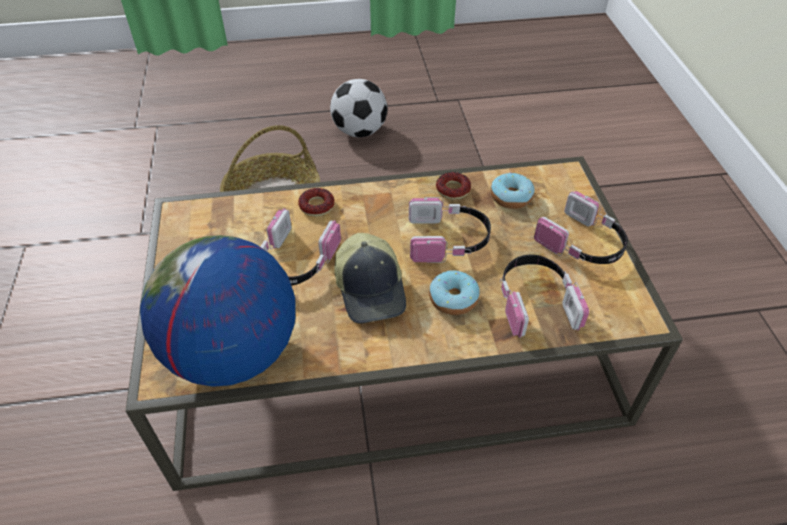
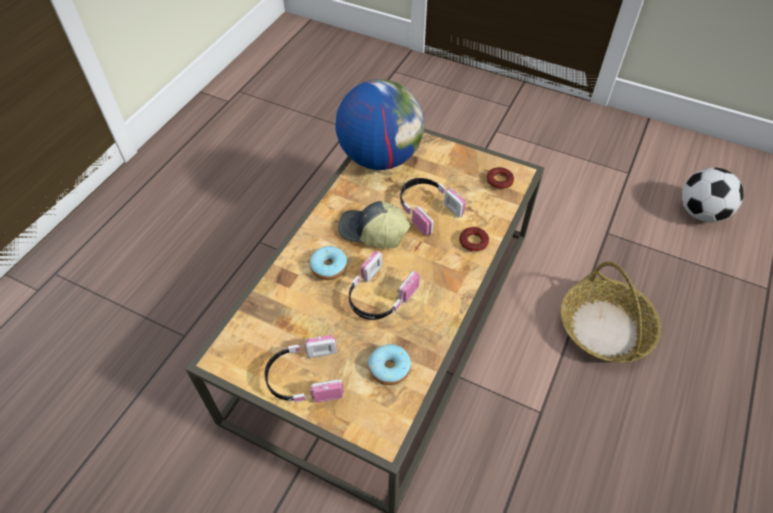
camera: 125 degrees right, 5 degrees up
(359, 131) = (686, 458): football -> football (701, 213)
(453, 189) = (428, 333): donut -> donut (499, 181)
(535, 301) = (287, 308): headphones -> none

